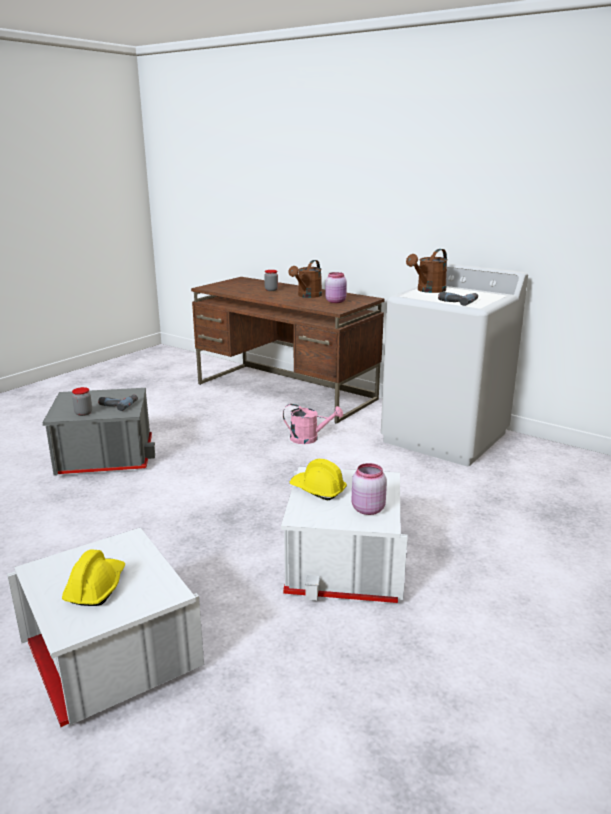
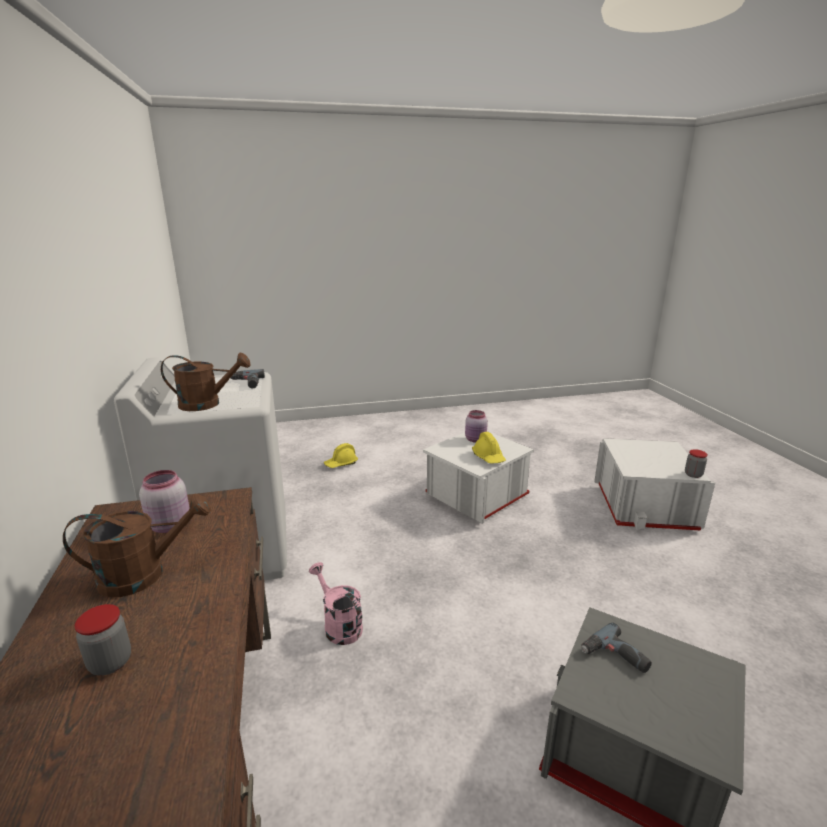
camera: 140 degrees left, 0 degrees up
(83, 413) = (676, 658): jar -> jar (693, 474)
(96, 587) = (655, 456): yellow hard hat -> yellow hard hat (341, 463)

